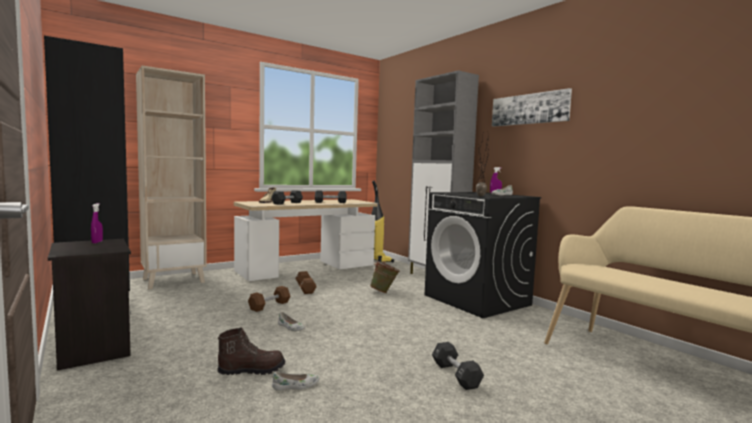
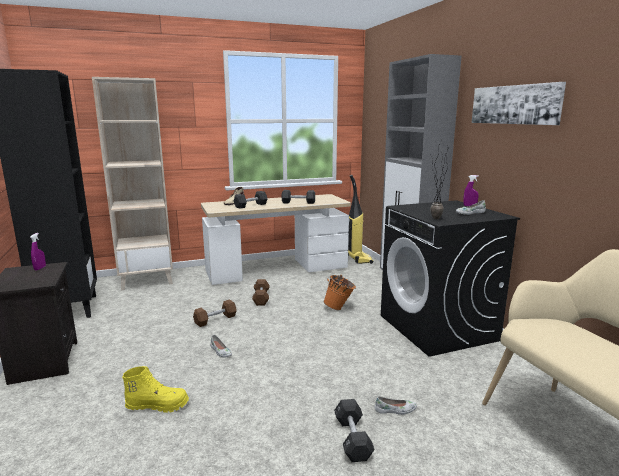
camera: 15 degrees right, 10 degrees up
(252, 370) = (158, 405): brown boot -> yellow boot
(296, 386) = (186, 431): white shoe -> white shoe (395, 410)
(384, 292) = (339, 308): green bucket -> orange bucket

